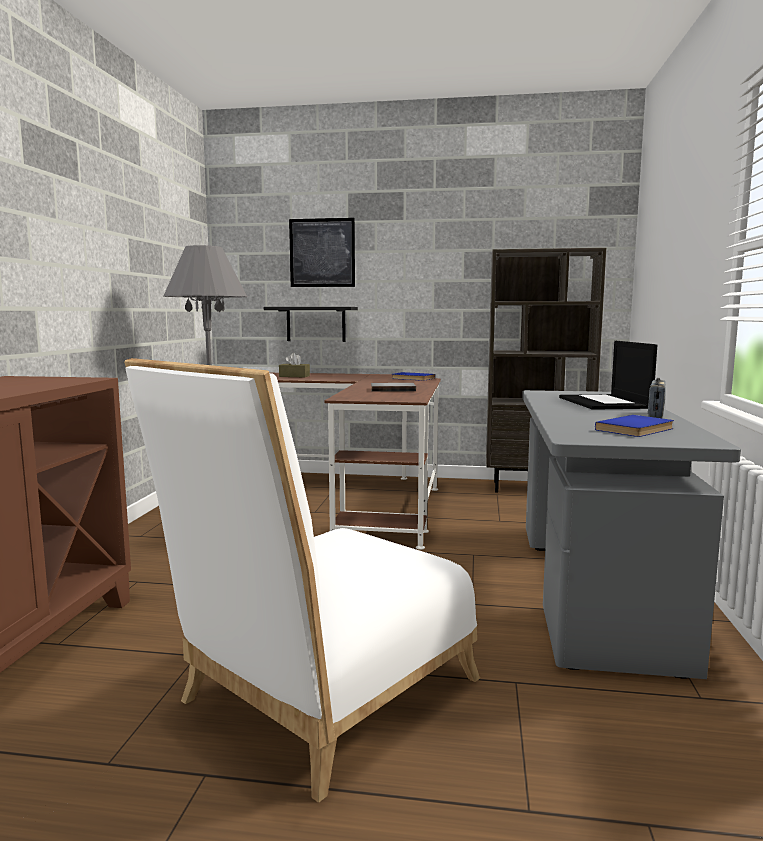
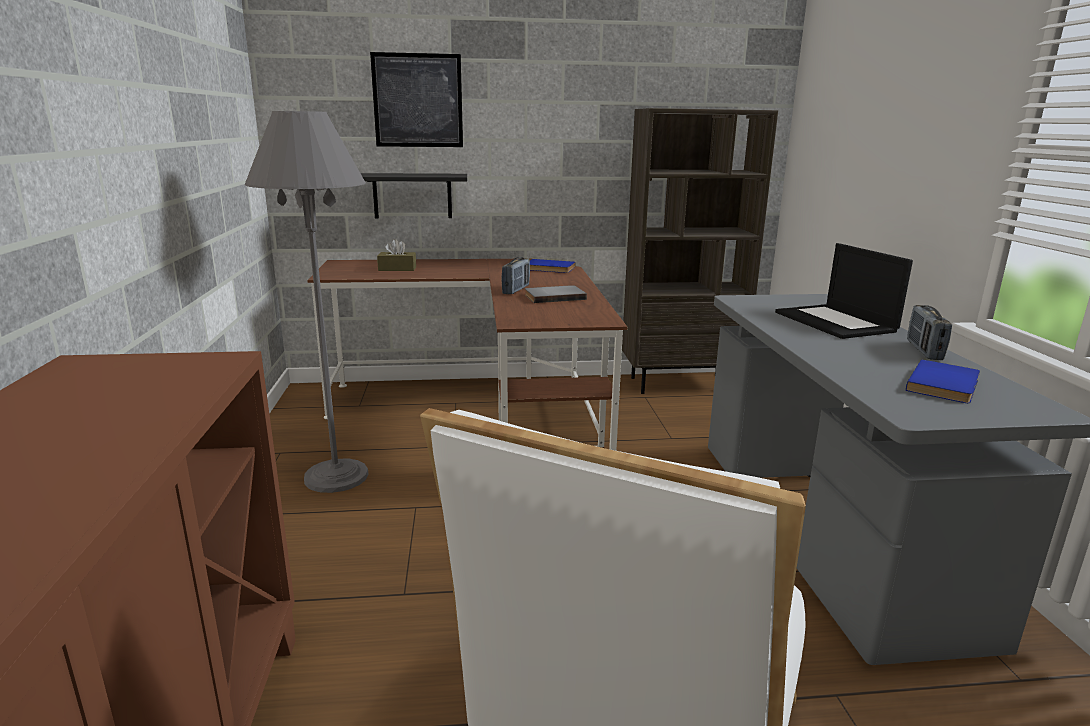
camera: 15 degrees left, 10 degrees up
(368, 386) = (516, 290): none -> radio

